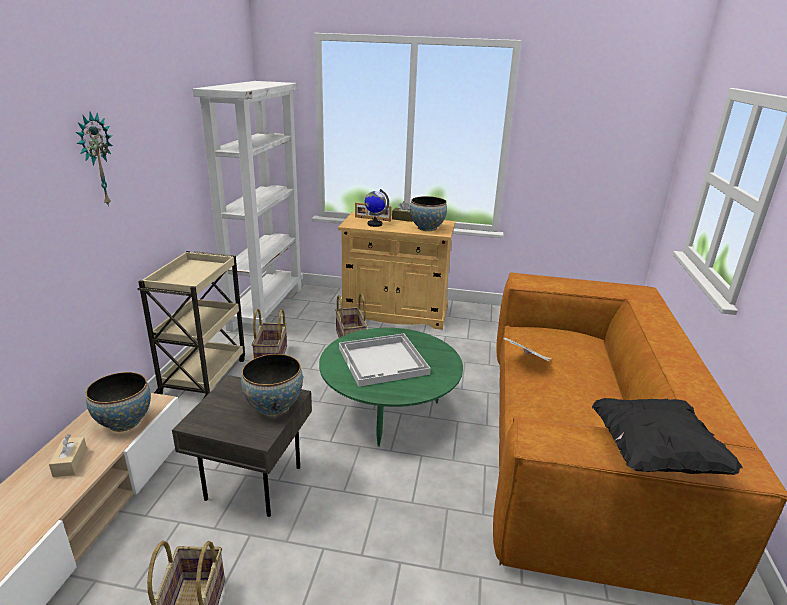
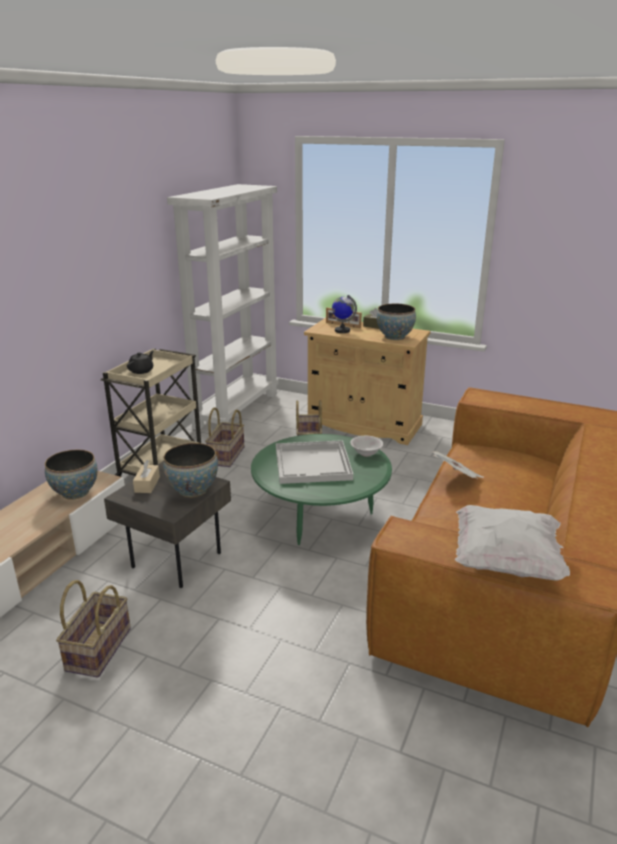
camera: 15 degrees right, 0 degrees up
(70, 463) = (27, 518): beige tissue box -> beige tissue box (147, 484)
(95, 160) = (69, 265): wall clock -> none
(181, 276) = (142, 371): none -> black teapot
(430, 344) = (366, 453): none -> white bowl
(654, 455) = (505, 561): black pillow -> white pillow

